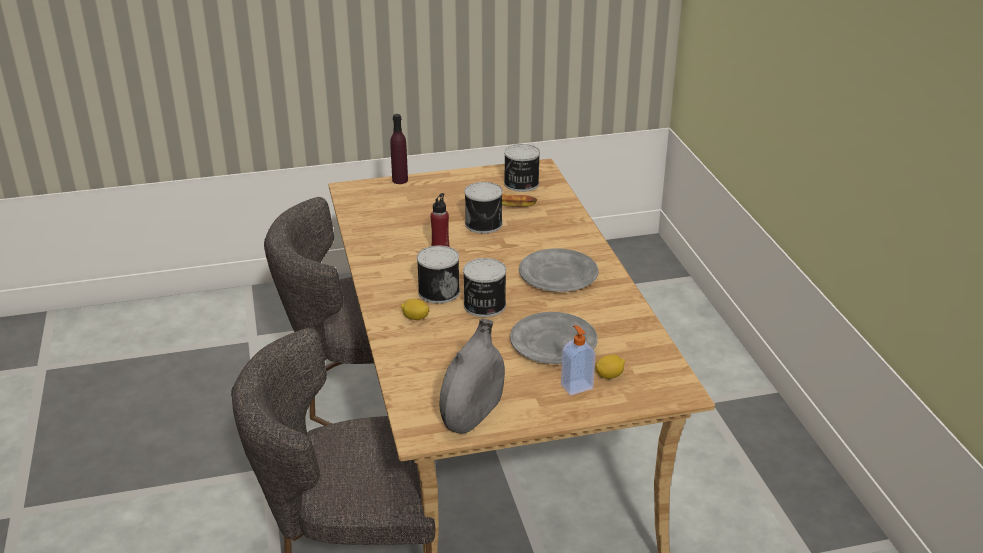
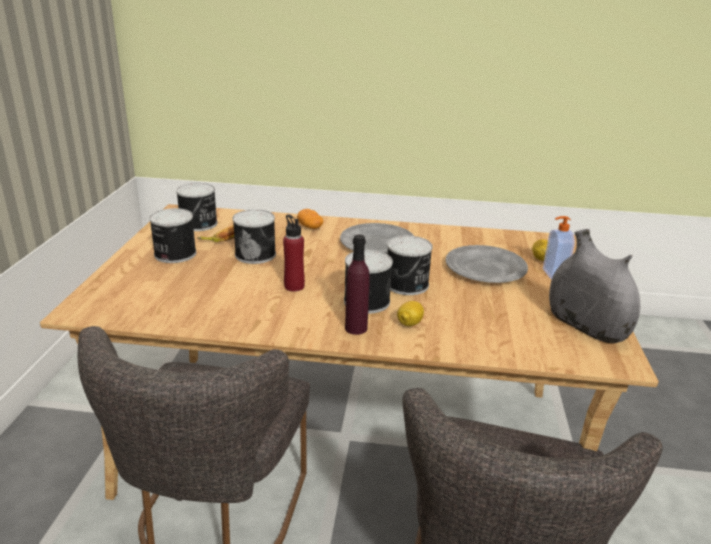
camera: 70 degrees left, 5 degrees down
(400, 180) = (105, 276): purple bottle -> purple bottle (356, 328)
(455, 192) = (174, 254): none -> can
(565, 233) = (310, 227): none -> potato

